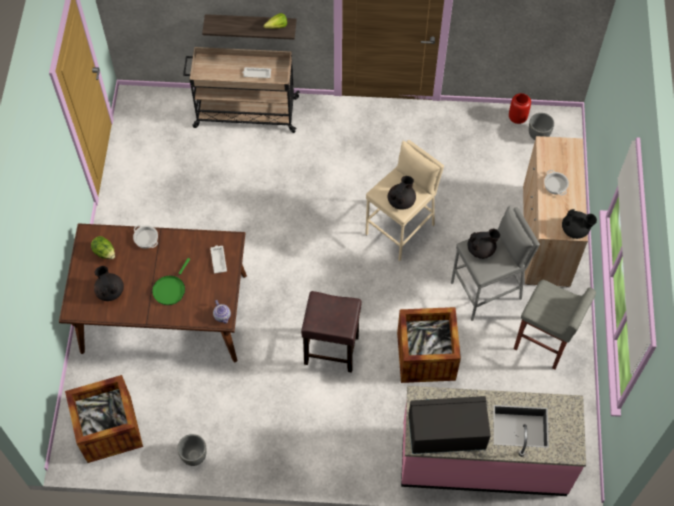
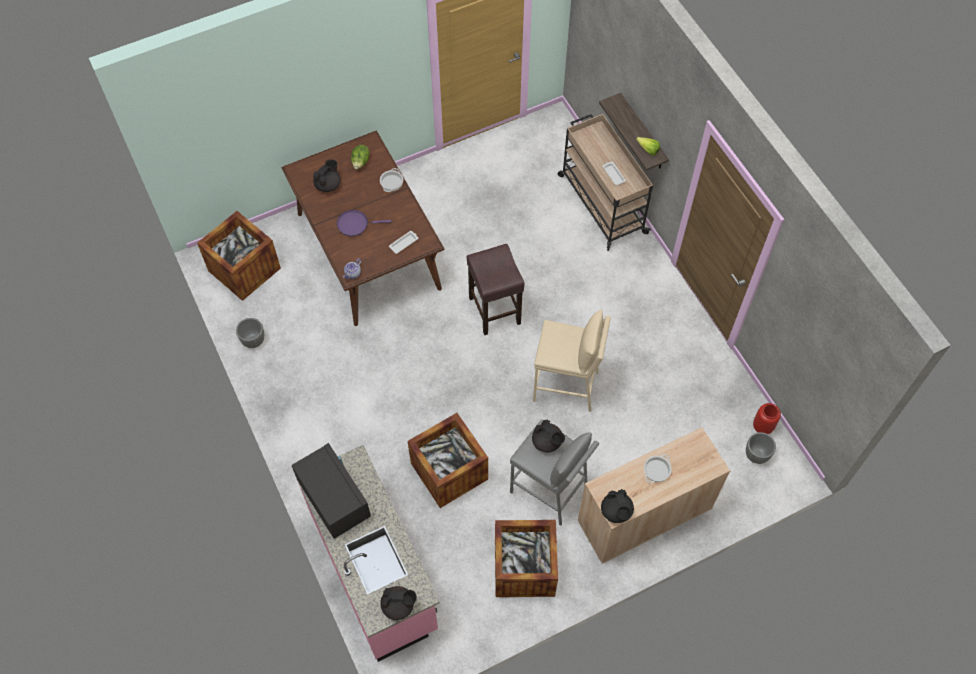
camera: 60 degrees right, 0 degrees up
(170, 289) = (355, 224): green frying pan -> purple frying pan
(332, 350) = (409, 392): brown stool -> brown stool (495, 311)
(401, 201) = (555, 350): black teapot -> black teapot (398, 606)
(543, 344) = (524, 568): grey stool -> crate

